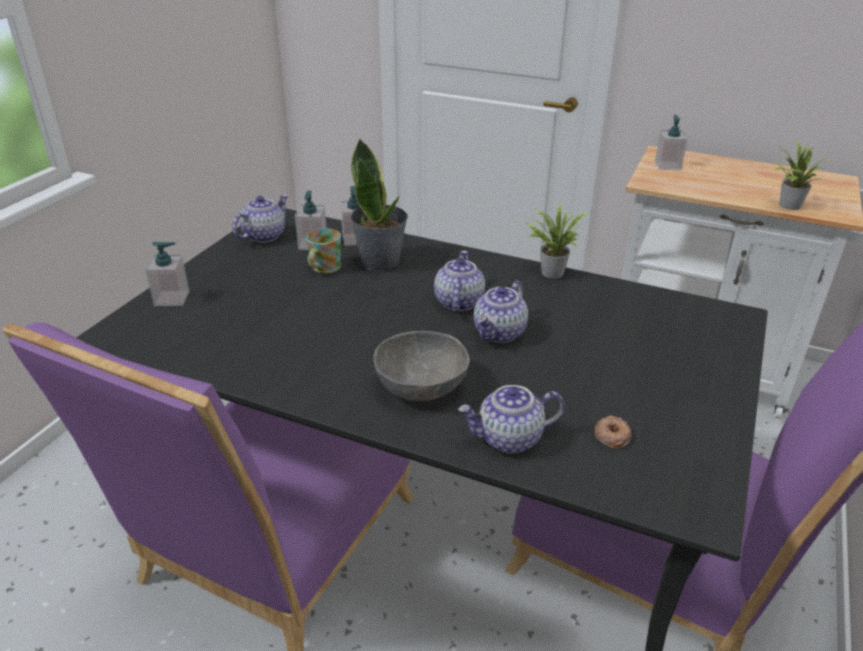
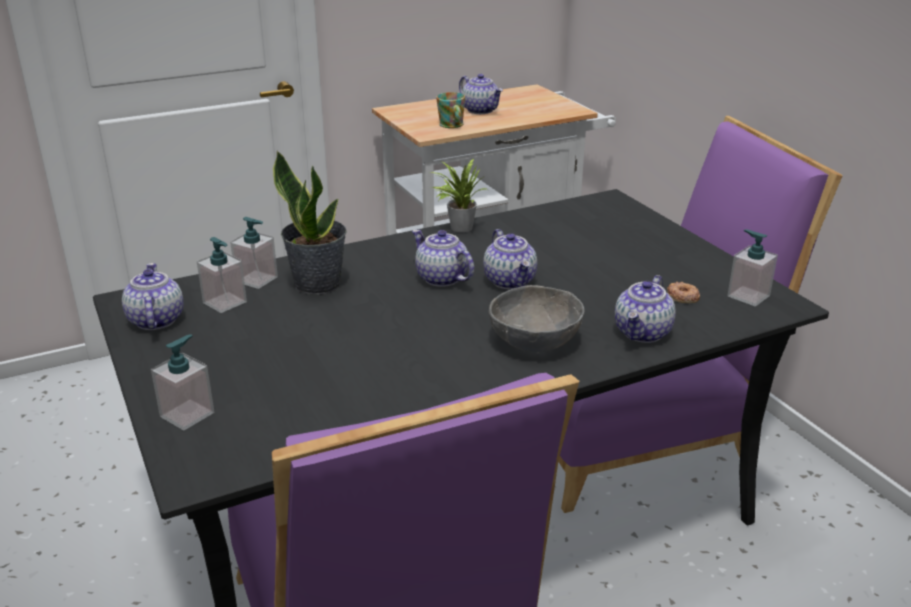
camera: 50 degrees left, 5 degrees down
(323, 268) = (280, 314): mug -> mug (452, 125)
(667, 165) = (416, 117): soap dispenser -> soap dispenser (748, 296)
(740, 180) = (481, 110): none -> teapot
(787, 205) = (538, 116): potted plant -> none

